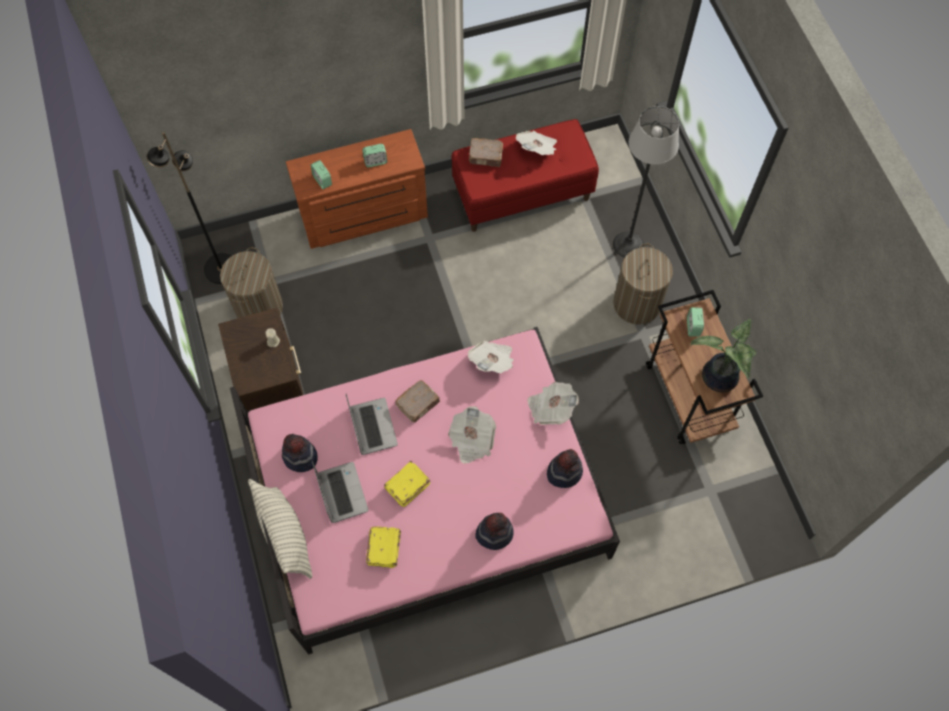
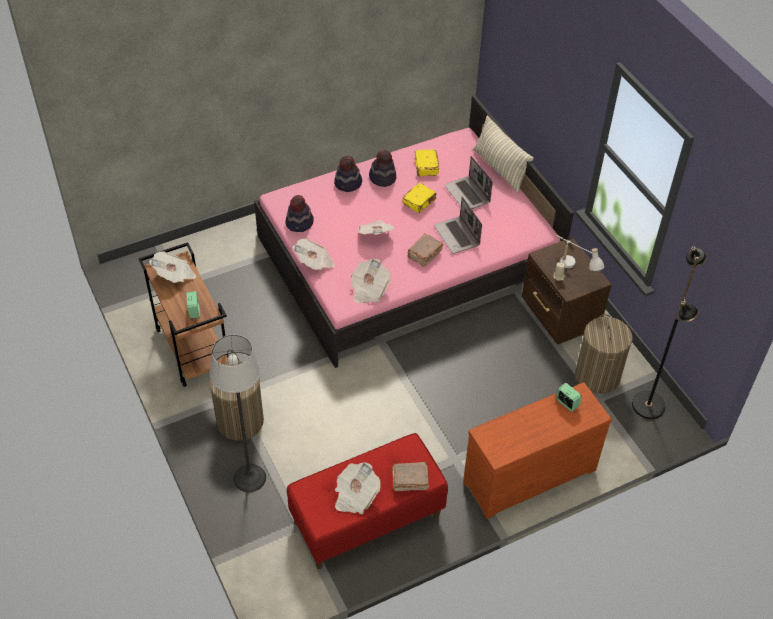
camera: 170 degrees right, 15 degrees down
(252, 347) = (574, 270): none -> white table lamp
(300, 457) = (506, 212): hat -> hat (382, 178)
(375, 161) = (520, 429): alarm clock -> none
(717, 379) = (174, 275): potted plant -> newspaper

